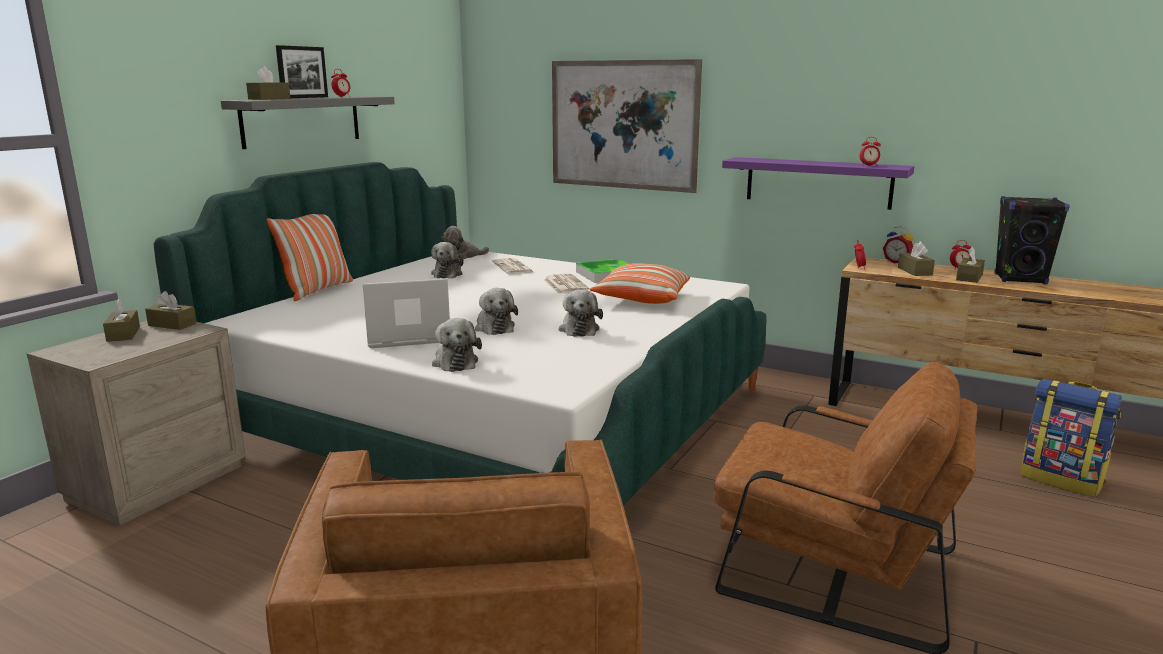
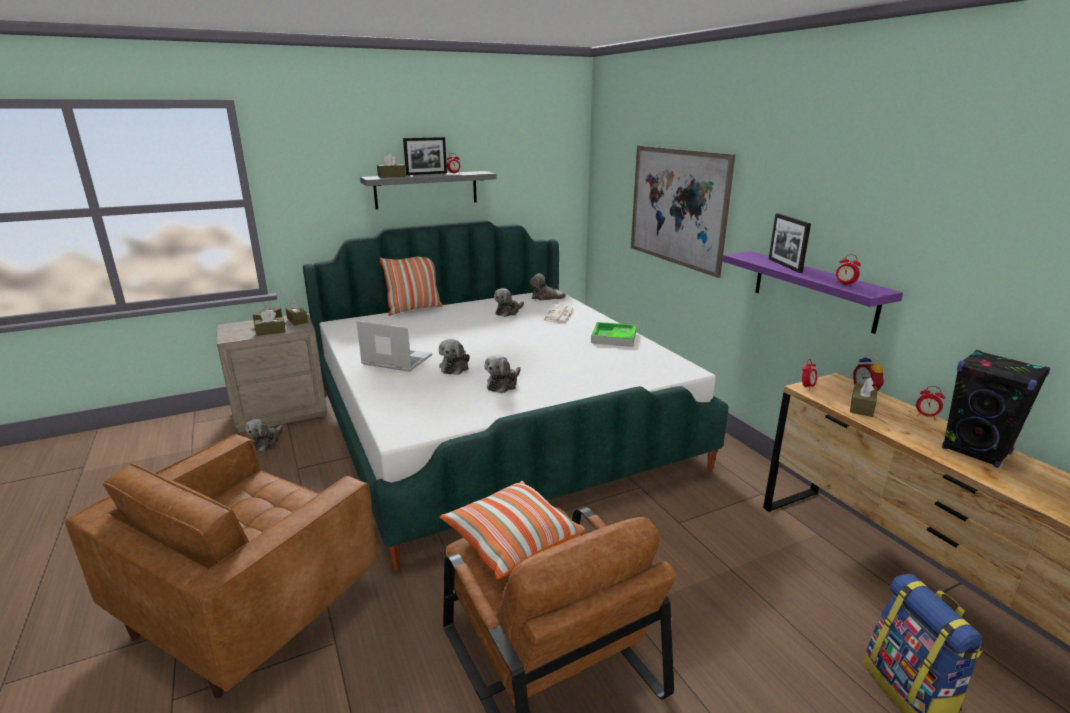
camera: 35 degrees right, 5 degrees up
(455, 362) = (385, 389): plush toy -> plush toy (266, 442)
(565, 285) = (566, 340): newspaper -> none
(641, 299) = (596, 368): pillow -> pillow (511, 540)
(792, 161) = (784, 265): none -> picture frame
(969, 277) = (912, 431): brown tissue box -> brown tissue box (271, 331)

